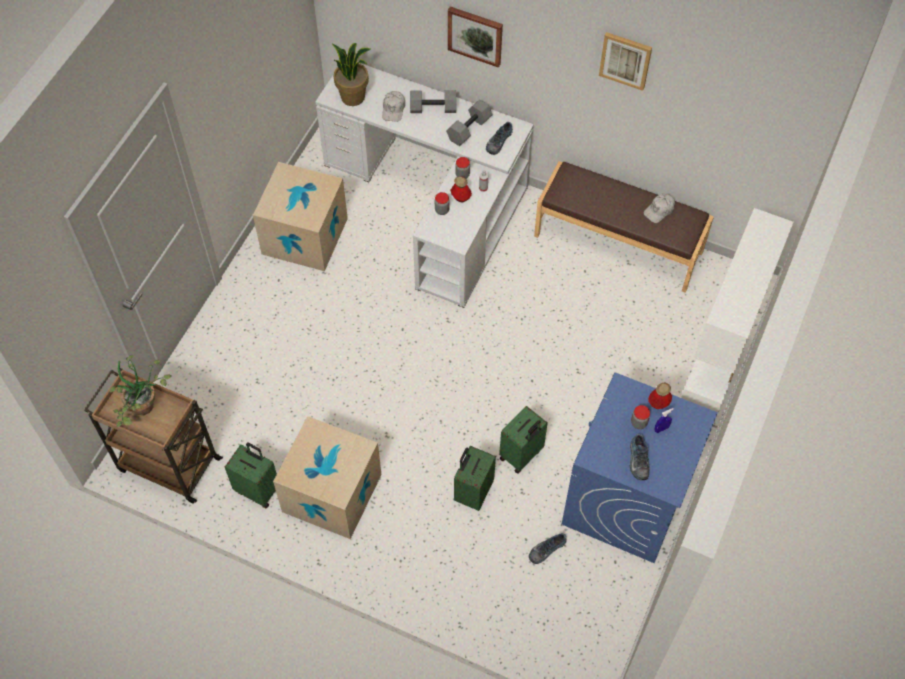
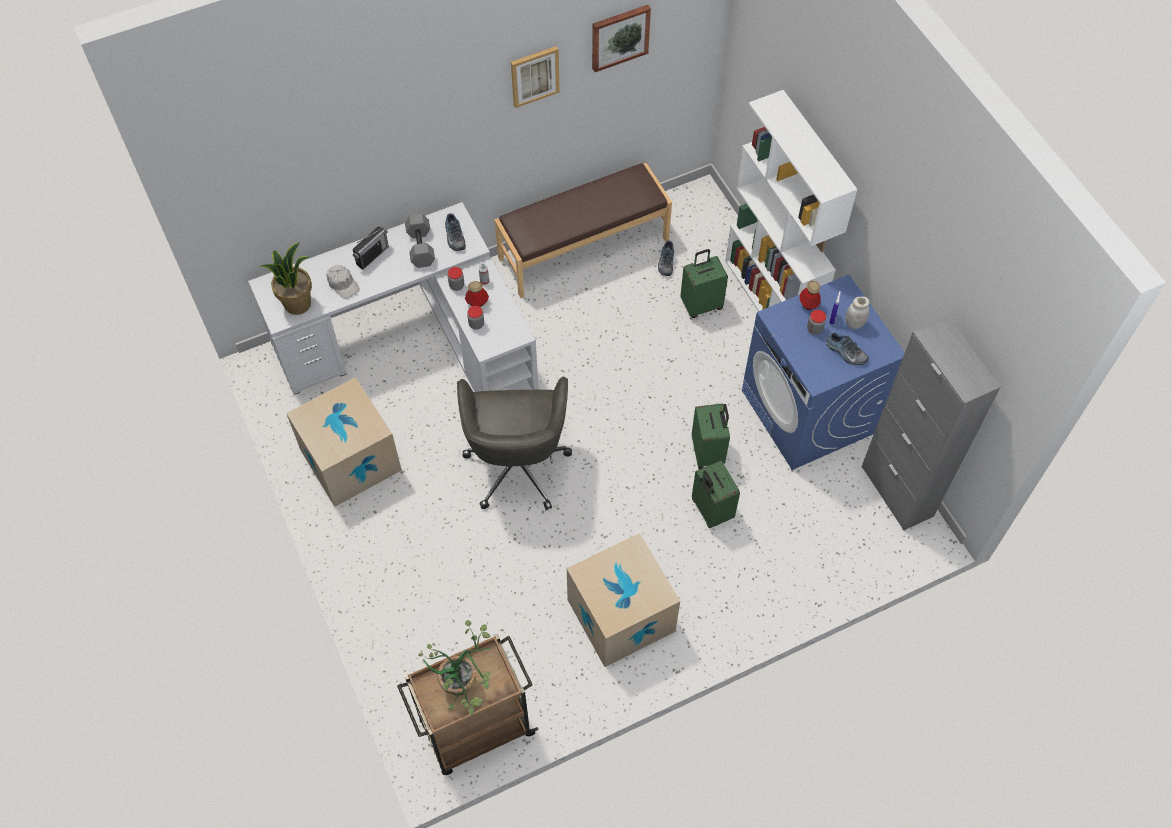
camera: 50 degrees left, 0 degrees up
(258, 489) = (567, 671): green suitcase -> green suitcase (701, 304)
(394, 337) = (517, 464): none -> grey office chair
(433, 108) = (372, 255): grey dumbbell -> radio
(475, 35) = (382, 157): picture -> picture (619, 37)
(546, 549) = (803, 495): shoe -> shoe (665, 262)
(615, 616) = (897, 491): none -> grey cabinet
(659, 210) = (609, 190): white cap -> none
(673, 447) = (854, 323): none -> white jar

